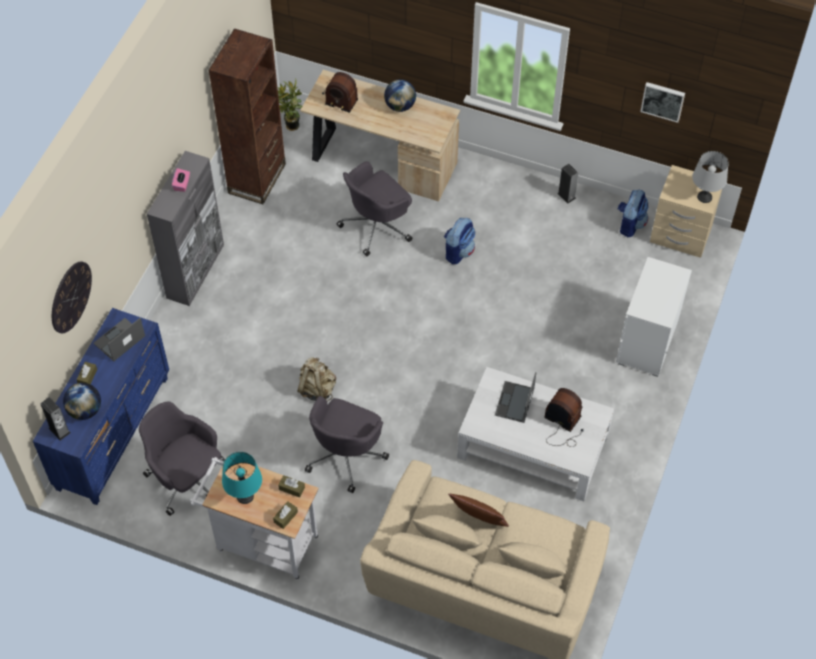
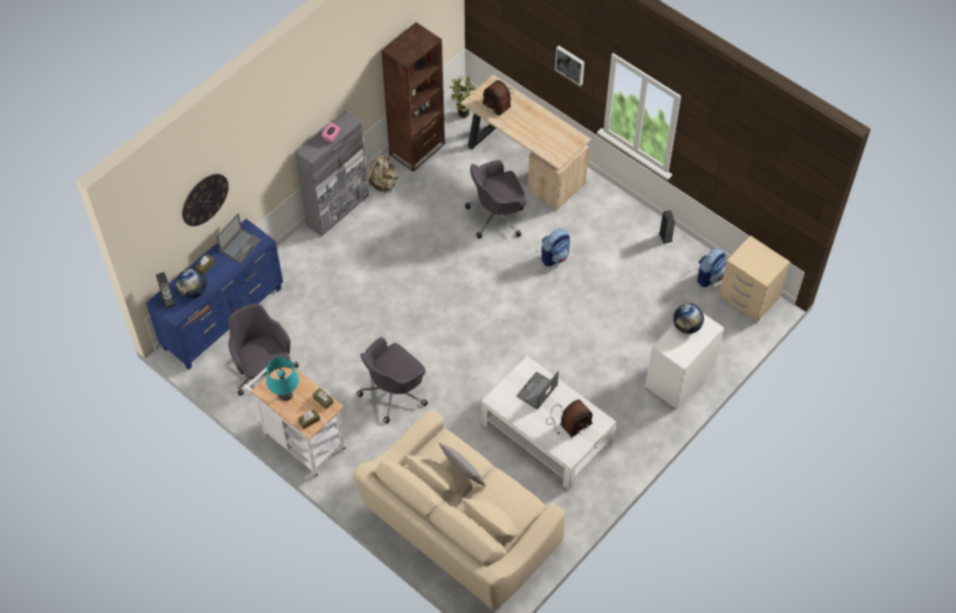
camera: 20 degrees right, 0 degrees up
(119, 340) = (240, 245): laptop -> laptop turned 150 degrees clockwise
(317, 389) = (393, 333): beige backpack -> beige backpack (383, 183)
(400, 106) = (543, 122): globe -> globe (687, 326)
(478, 523) = (462, 475): brown pillow -> grey pillow
(563, 425) = (568, 422): radio -> radio turned 90 degrees clockwise
(663, 100) = (747, 178): picture -> picture (570, 64)
(705, 197) = (766, 270): grey table lamp -> none

